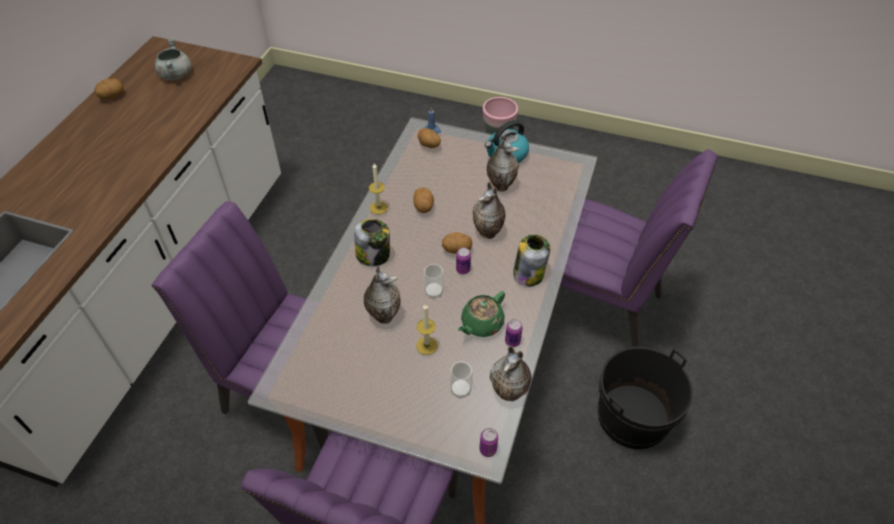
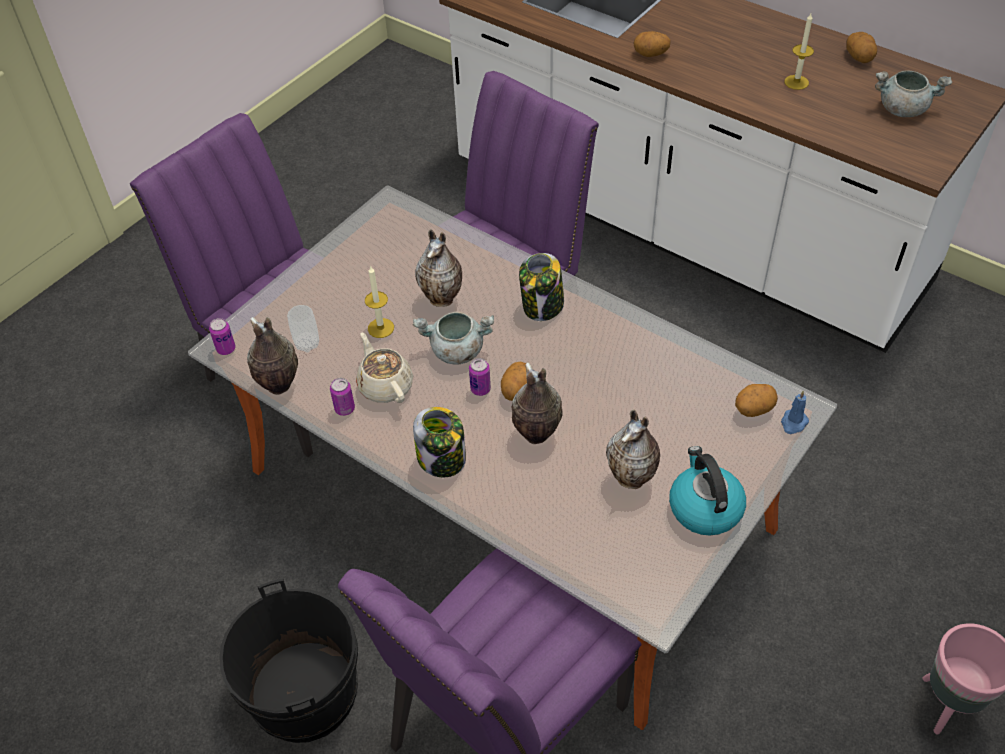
camera: 110 degrees right, 0 degrees up
(378, 207) = (629, 325): candle -> candle (796, 82)
(423, 207) = (614, 374): potato -> potato (650, 55)
(434, 292) = (456, 351): cup -> grey cooking pot
(481, 324) = (385, 385): green teapot -> beige teapot

